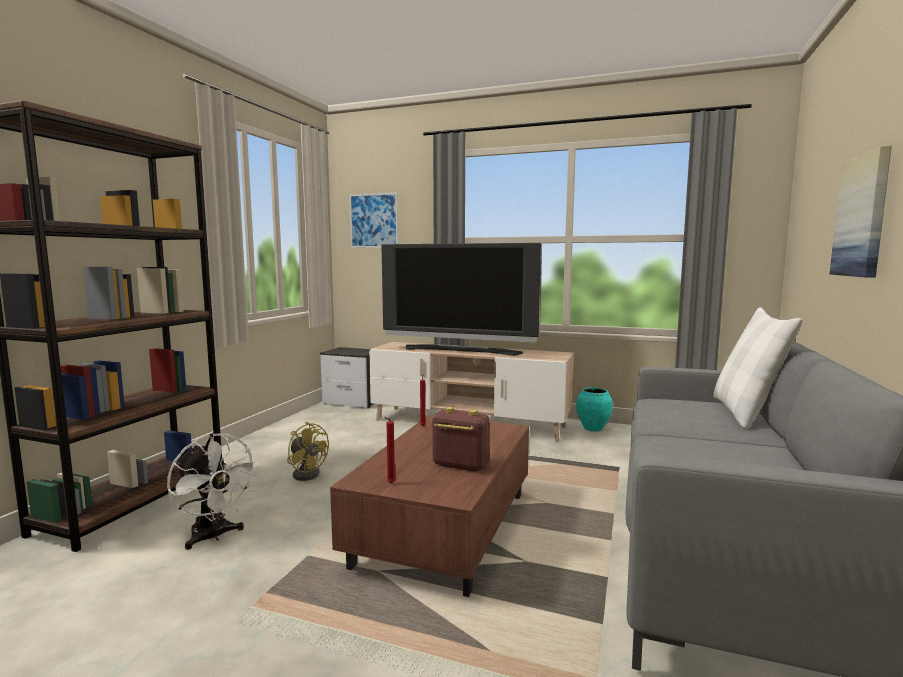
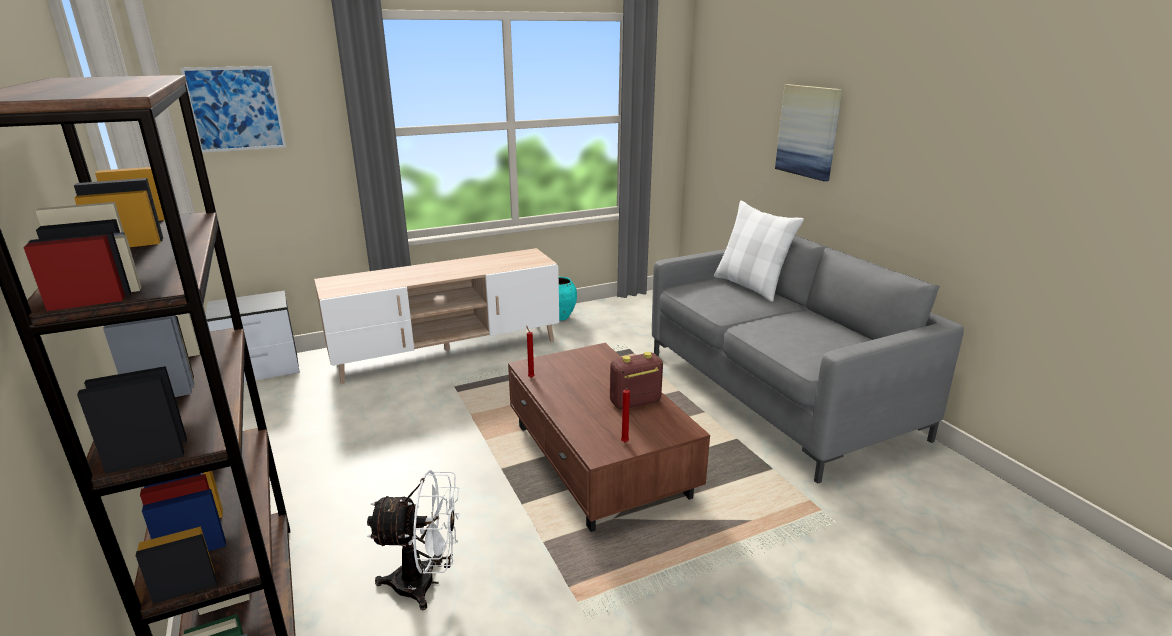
camera: 45 degrees left, 15 degrees up
(307, 473) = (386, 476): yellow fan -> none
(461, 350) = (431, 273): television -> none

